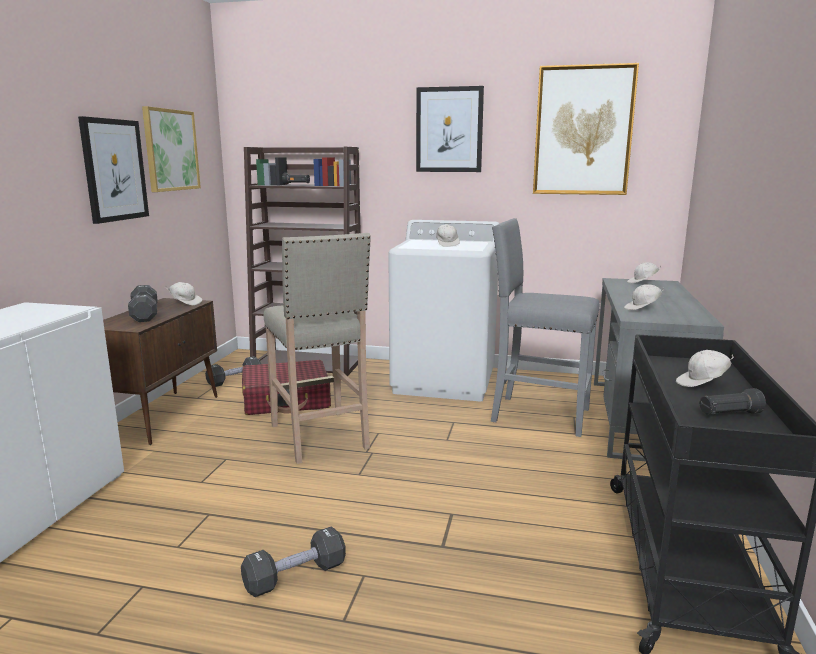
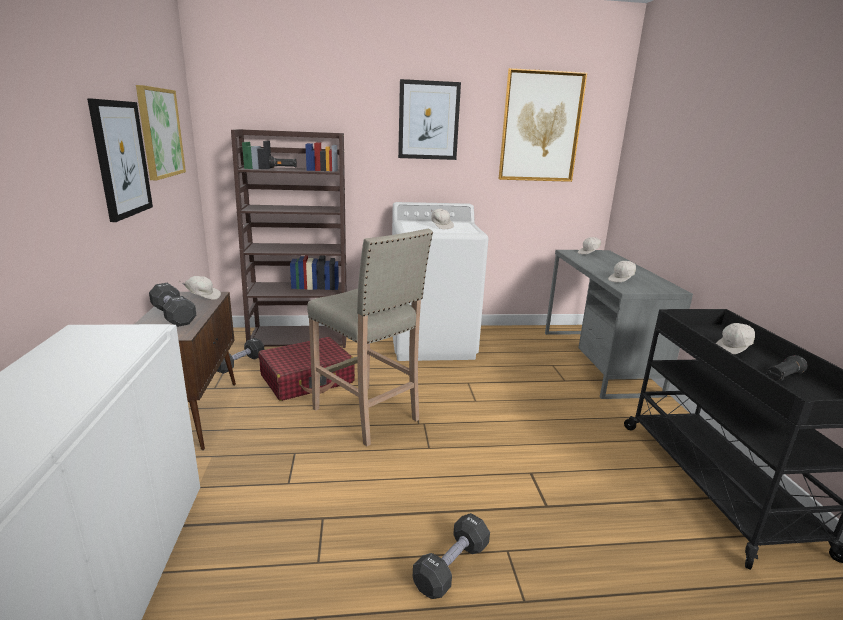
camera: 20 degrees left, 5 degrees up
(538, 415) = (526, 367): grey stool -> none

